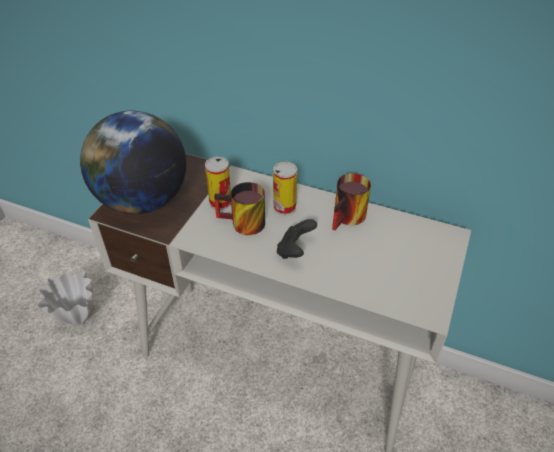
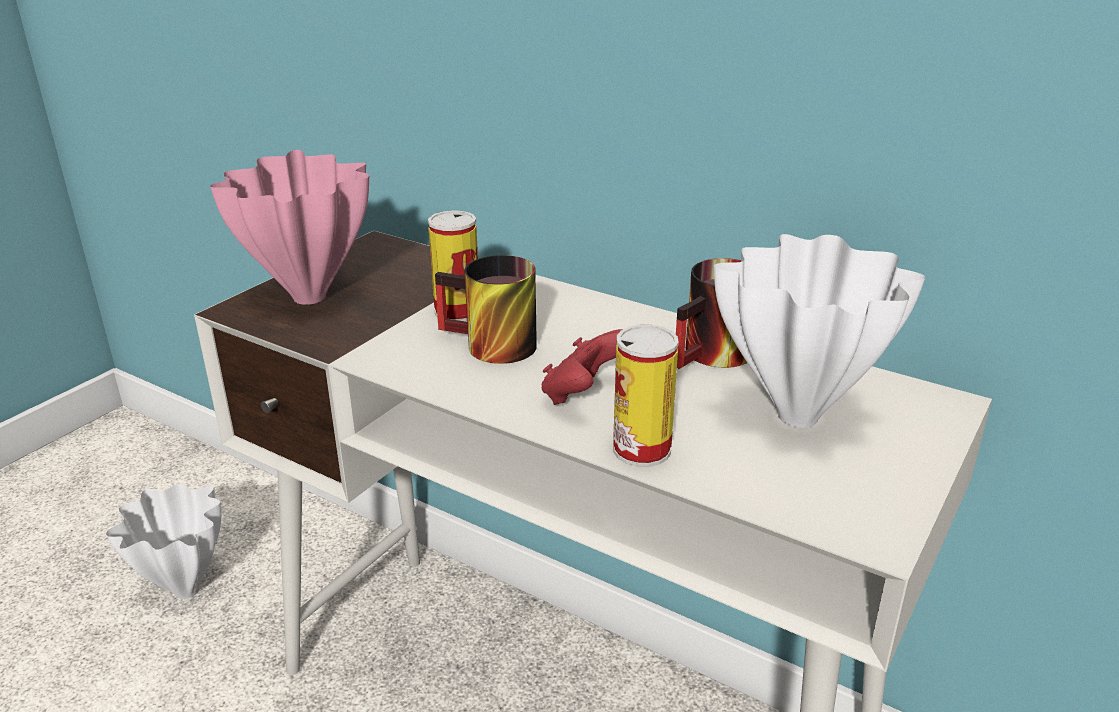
camera: 10 degrees right, 15 degrees down
(143, 201) = (309, 299): globe -> pink vase
(284, 207) = (584, 329): can -> can (641, 449)
(295, 250) = (584, 395): black game controller -> red game controller
(393, 251) = (802, 417): none -> white vase

